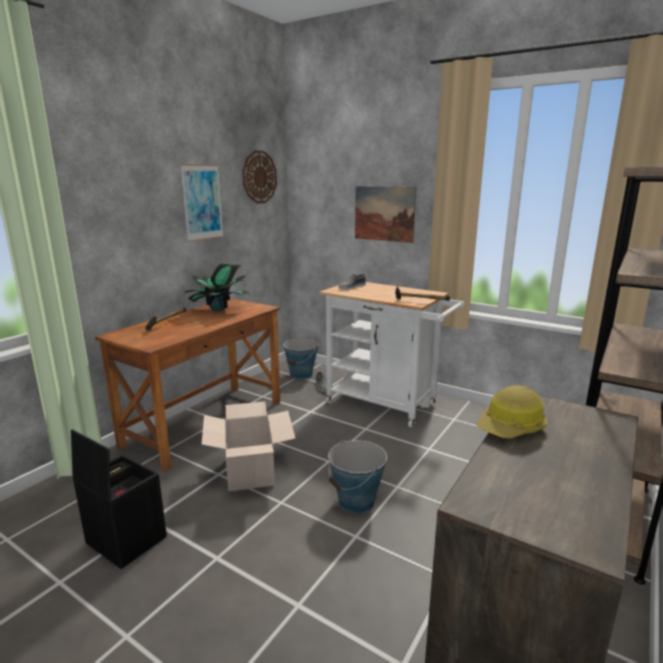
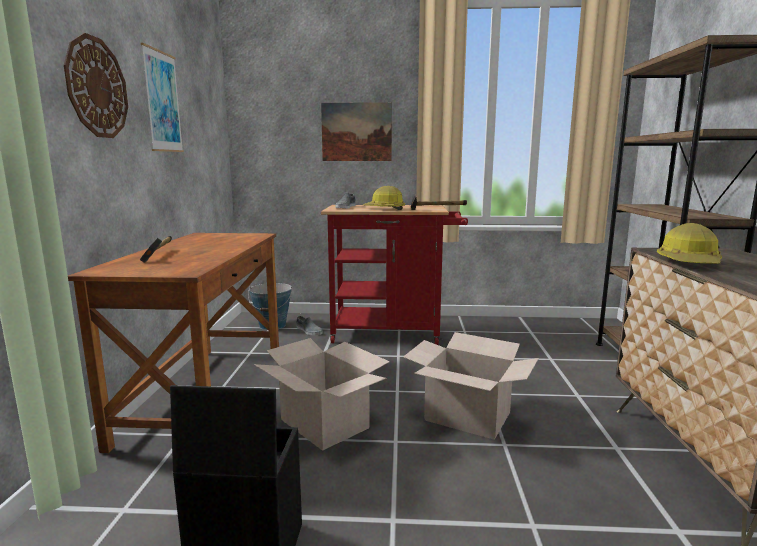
camera: 30 degrees left, 5 degrees down
(218, 309) = (204, 240): potted plant -> none
(259, 177) = (206, 86): wall clock -> wall clock (97, 88)
(356, 502) = (468, 416): bucket -> cardboard box
(376, 294) = (384, 209): none -> hard hat
(387, 405) = (393, 333): white cart -> red cart

